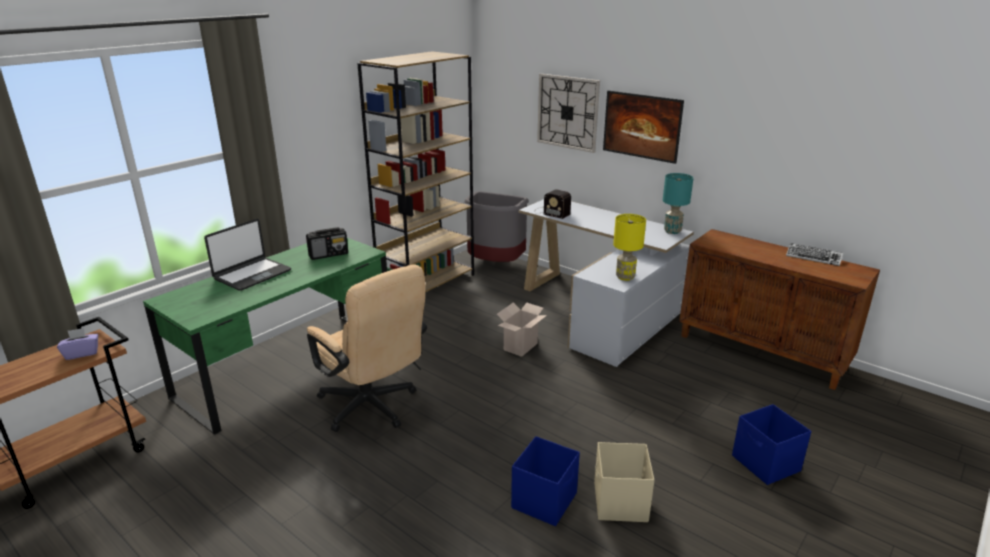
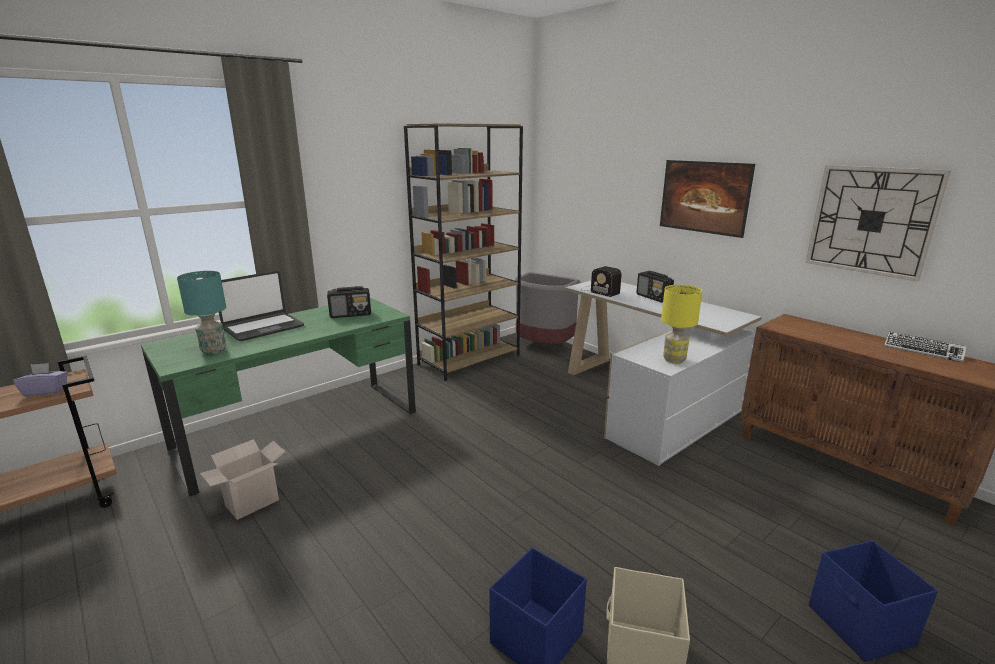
camera: 10 degrees right, 5 degrees down
(373, 408) = (367, 486): beige office chair -> none
(521, 347) = (550, 433): cardboard box -> cardboard box (251, 504)
(568, 112) = (623, 187): wall clock -> wall clock (871, 220)
(601, 217) = (653, 298): none -> radio
(672, 231) = (735, 315): turquoise table lamp -> turquoise table lamp (213, 351)

